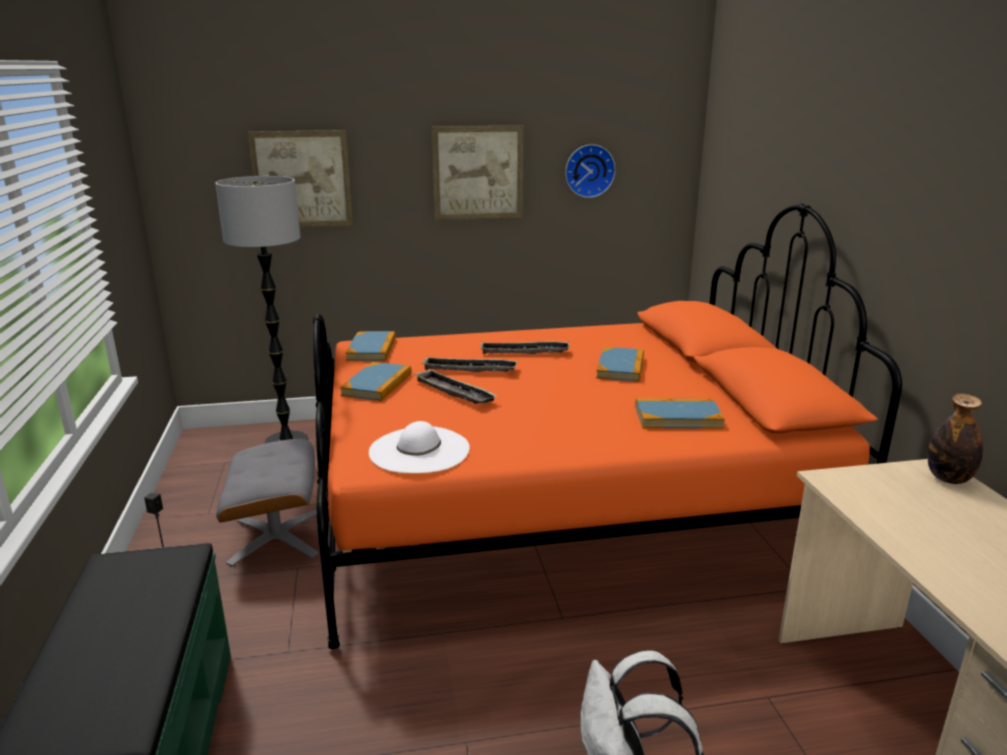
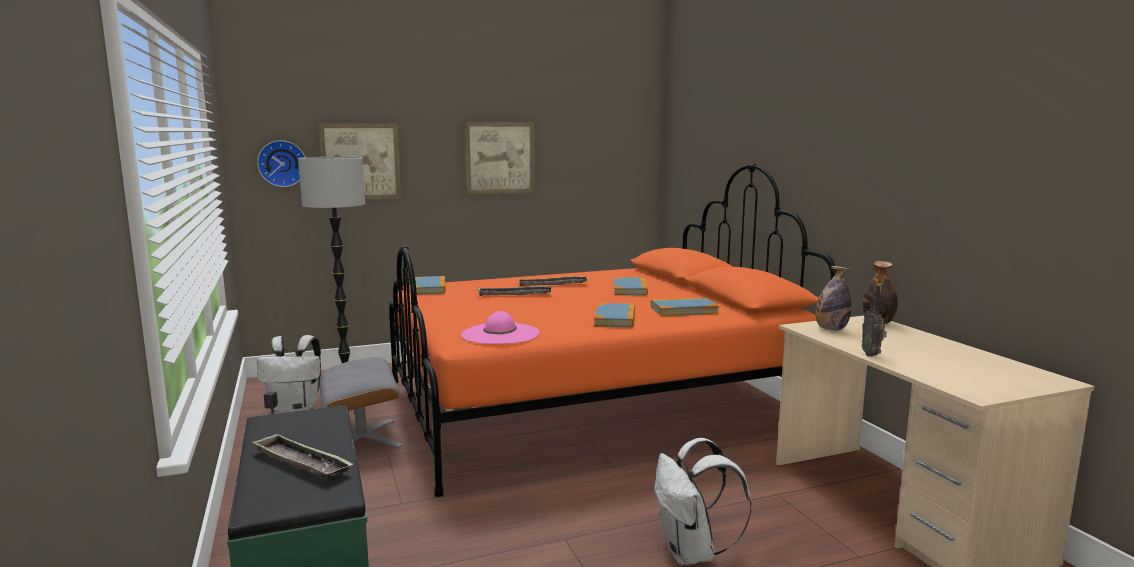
camera: 10 degrees left, 10 degrees down
(219, 484) = (296, 410): none -> white backpack
(377, 385) = (446, 305): book -> book (615, 318)
(419, 450) = (500, 334): white hat -> pink hat
(454, 392) = (509, 306): tray -> tray (301, 462)
(589, 170) = (583, 157): wall clock -> wall clock (282, 163)
(872, 489) = (831, 329): none -> bottle
(919, 560) = (872, 355): none -> radio

